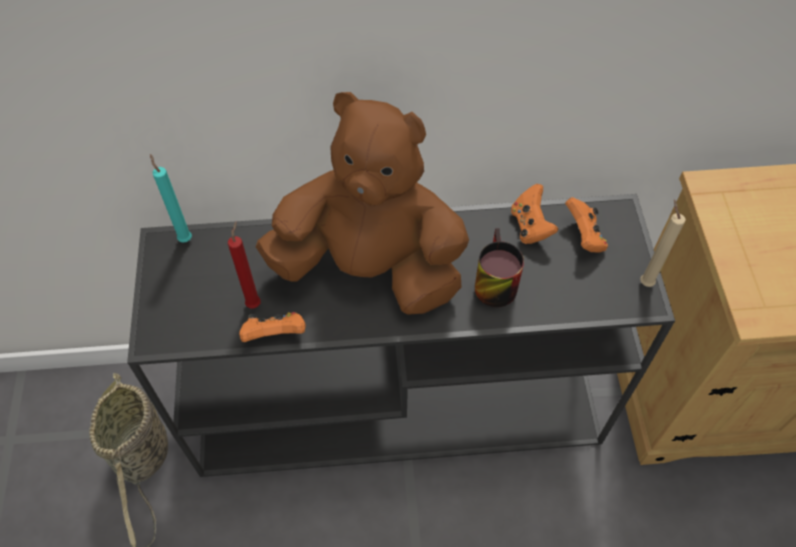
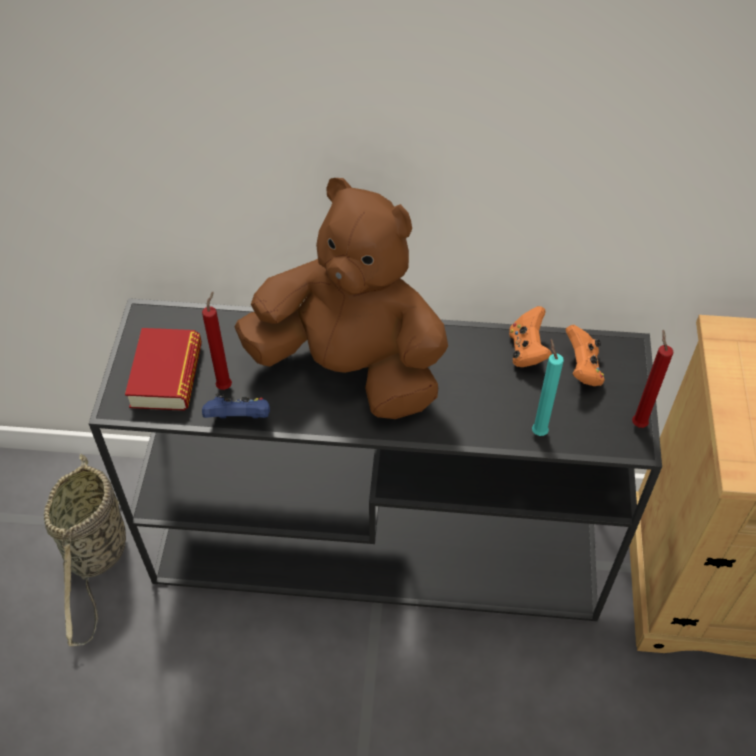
camera: 10 degrees right, 5 degrees down
(184, 238) = (169, 313): turquoise candle -> turquoise candle (538, 430)
(194, 301) = (166, 375): none -> book
(275, 335) = (239, 419): orange game controller -> blue game controller
(491, 281) = (473, 399): mug -> none
(645, 281) = (638, 422): beige candle -> red candle

